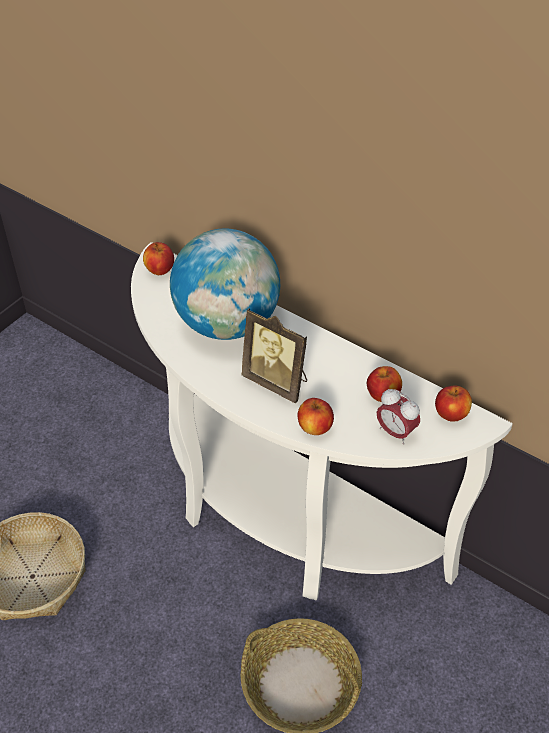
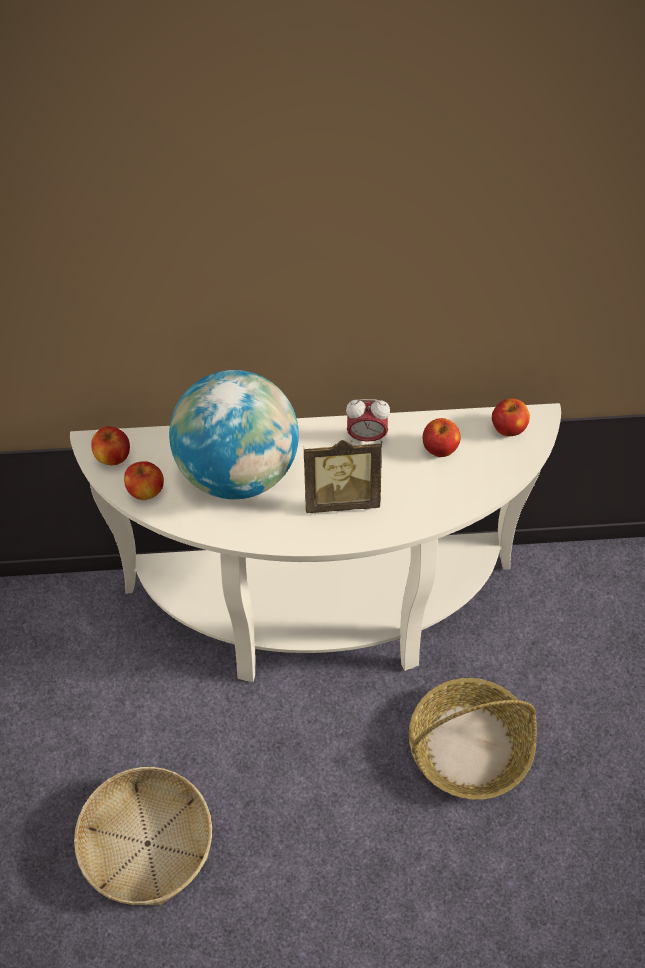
camera: 40 degrees left, 10 degrees up
(315, 428) = (415, 518): apple -> apple (146, 490)
(395, 432) = (482, 476): alarm clock -> alarm clock (366, 436)

